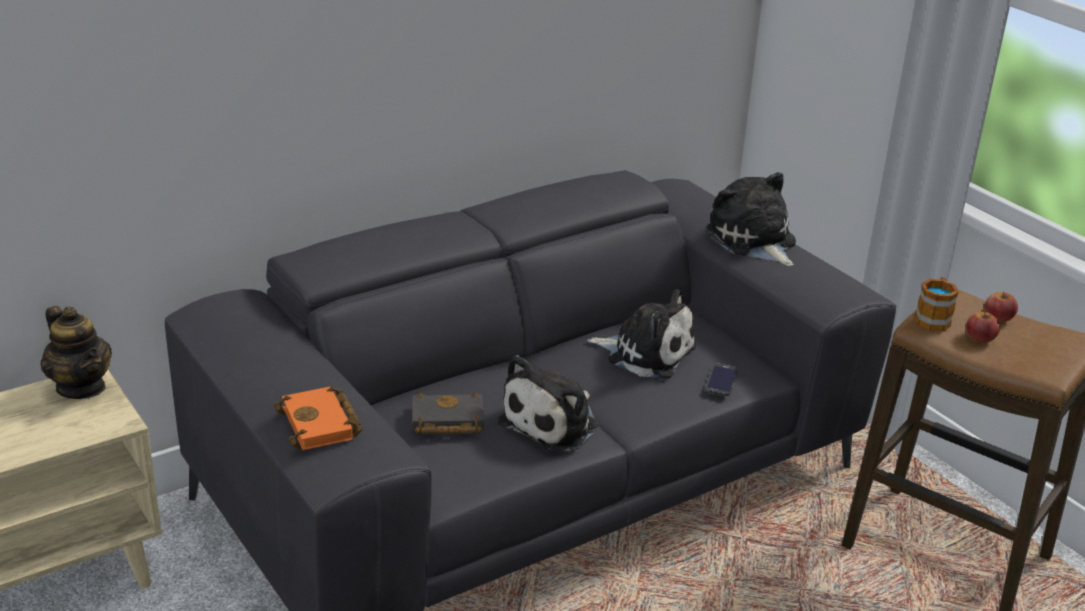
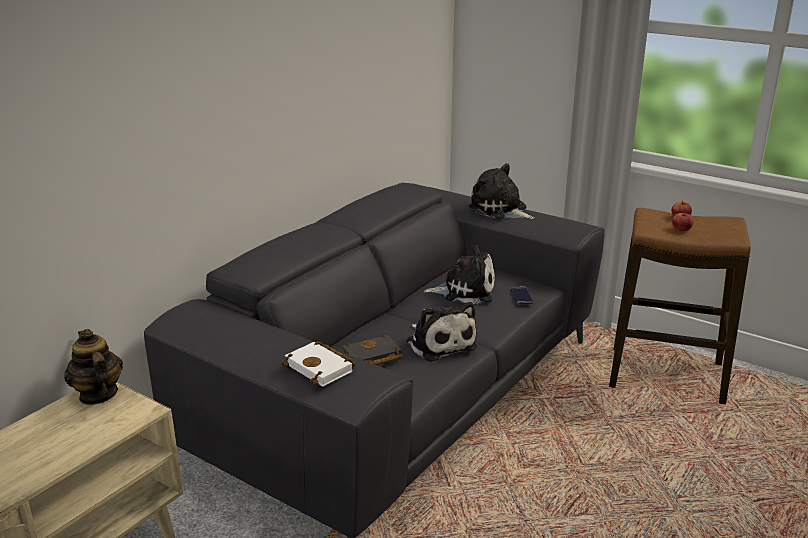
camera: 20 degrees left, 5 degrees down
(81, 387) = (98, 395): teapot -> teapot turned 150 degrees counterclockwise
(322, 425) = (322, 368): orange book -> white book
(553, 423) = (439, 343): plush toy -> plush toy turned 45 degrees counterclockwise
(933, 318) = (649, 224): mug -> none

